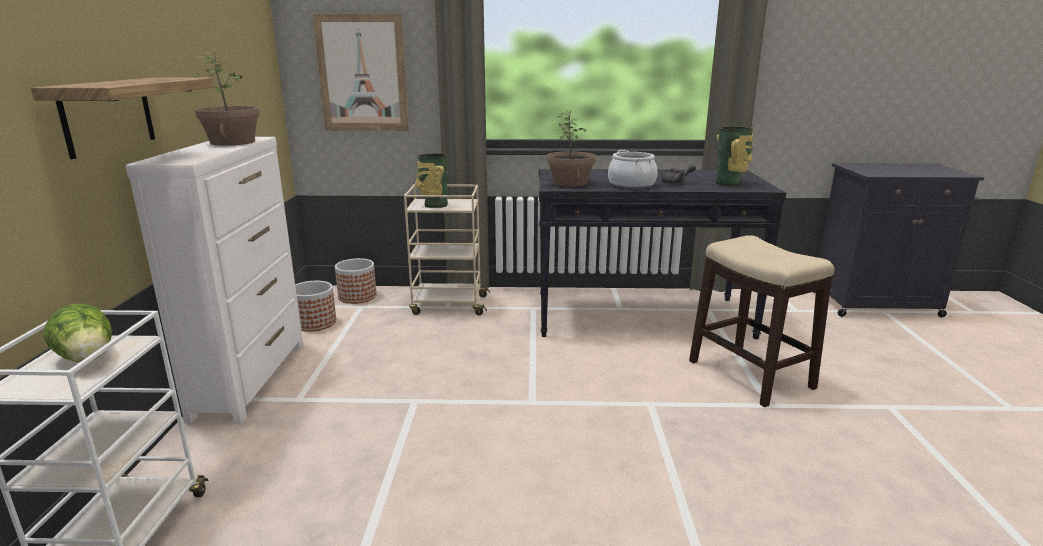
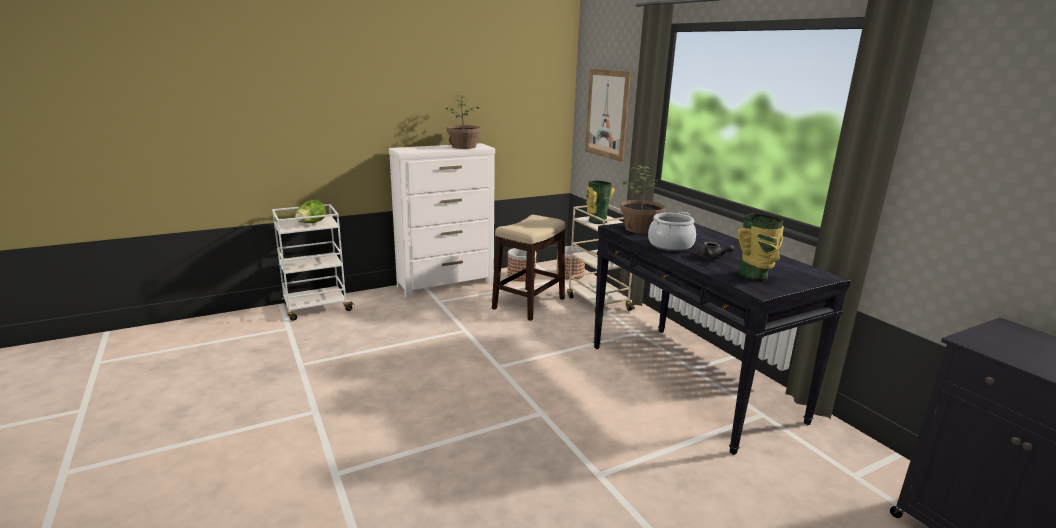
camera: 60 degrees right, 0 degrees up
(108, 115) = (387, 123): shelf -> none
(749, 374) = (647, 457): stool -> stool (529, 303)

